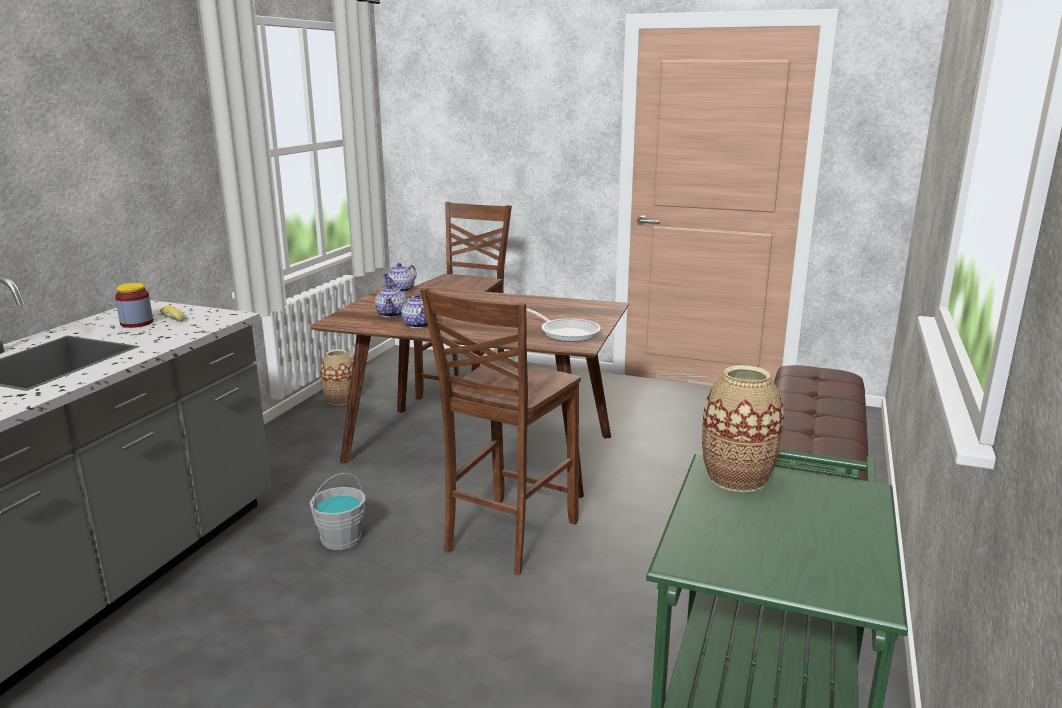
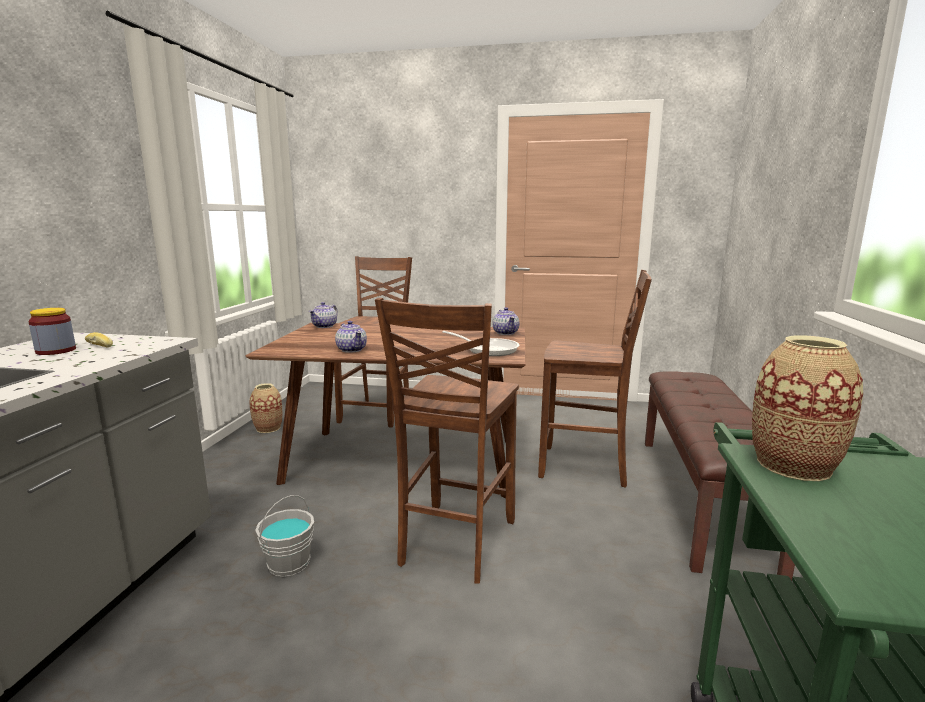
camera: 10 degrees left, 5 degrees down
(392, 314) = (323, 343): teapot -> teapot (505, 333)
(684, 472) = (585, 467): none -> brown chair

